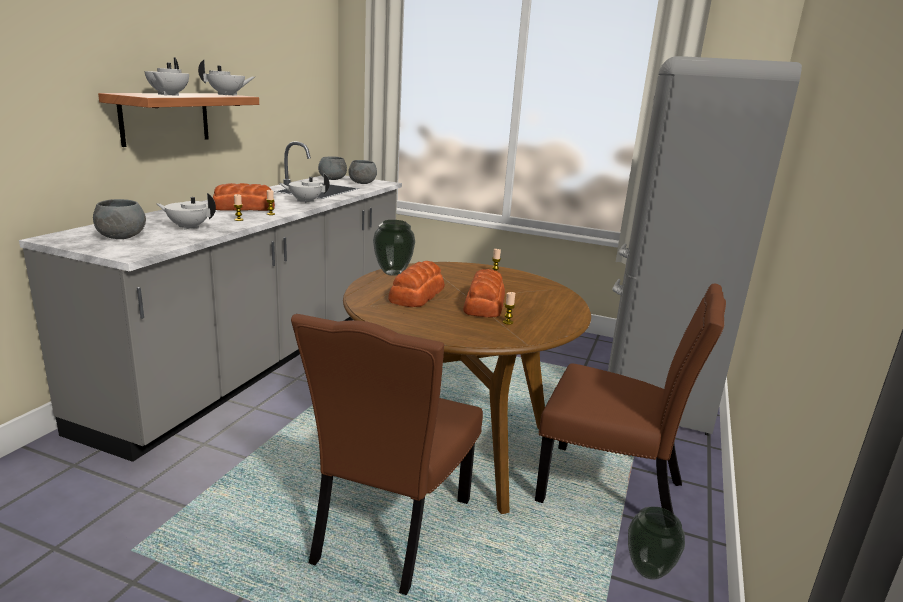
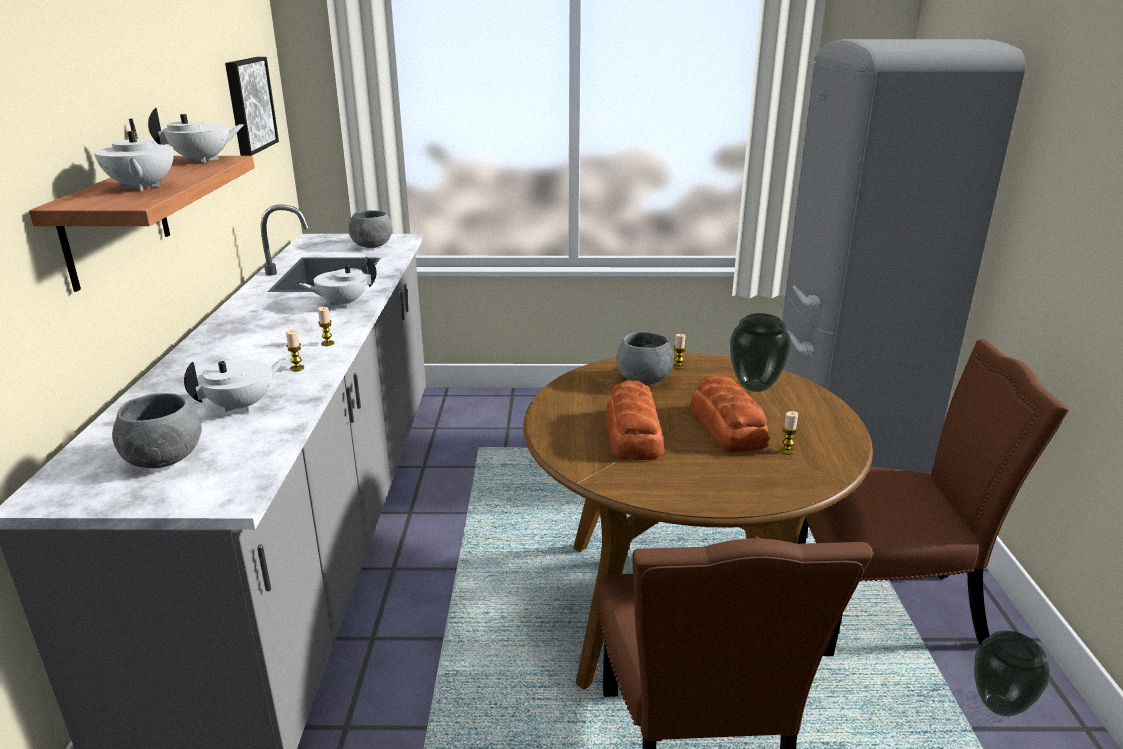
camera: 20 degrees left, 5 degrees up
(188, 227) = (242, 406): white teapot -> white teapot turned 150 degrees clockwise
(243, 208) = (270, 339): bread -> none
(300, 83) = (248, 105): none -> picture
(333, 179) = (320, 246): grey bowl -> grey bowl (644, 380)
(393, 273) = (560, 401): vase -> vase (756, 387)

